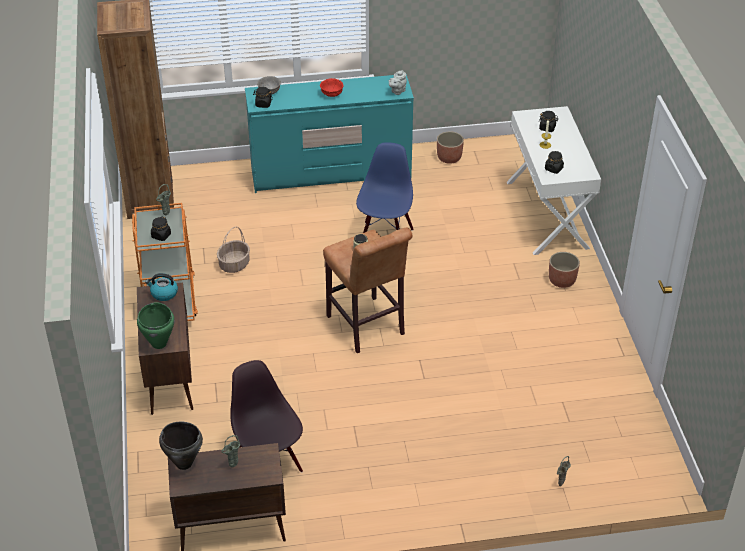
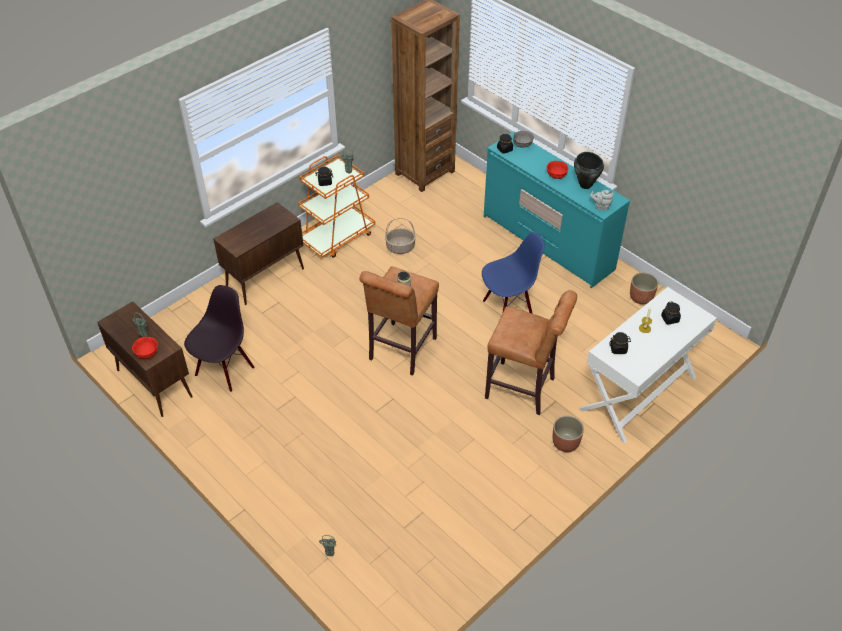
camera: 55 degrees right, 5 degrees up
(159, 343) = (232, 241): green cooking pot -> none
(163, 293) = (281, 217): kettle -> none
(184, 463) = (131, 312): black cooking pot -> black cooking pot (585, 185)
(259, 473) = (146, 353): none -> red bowl
(484, 275) = (523, 389): none -> brown stool

